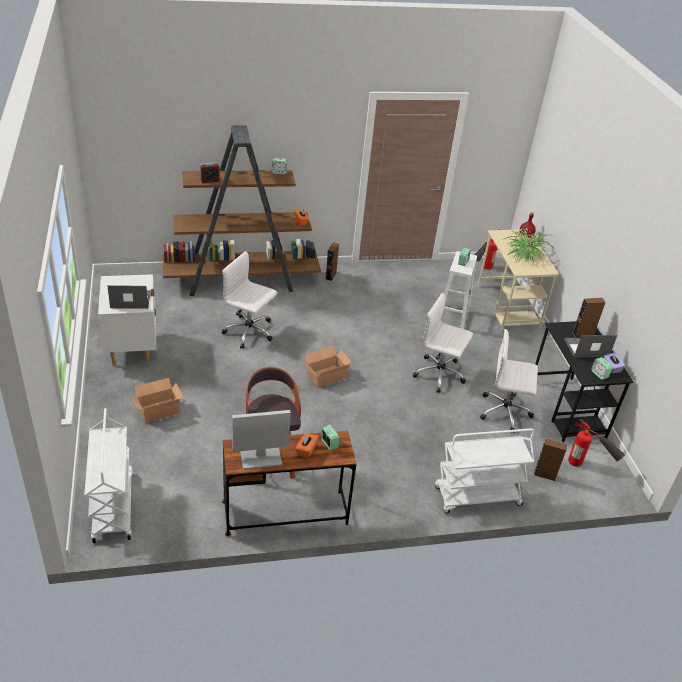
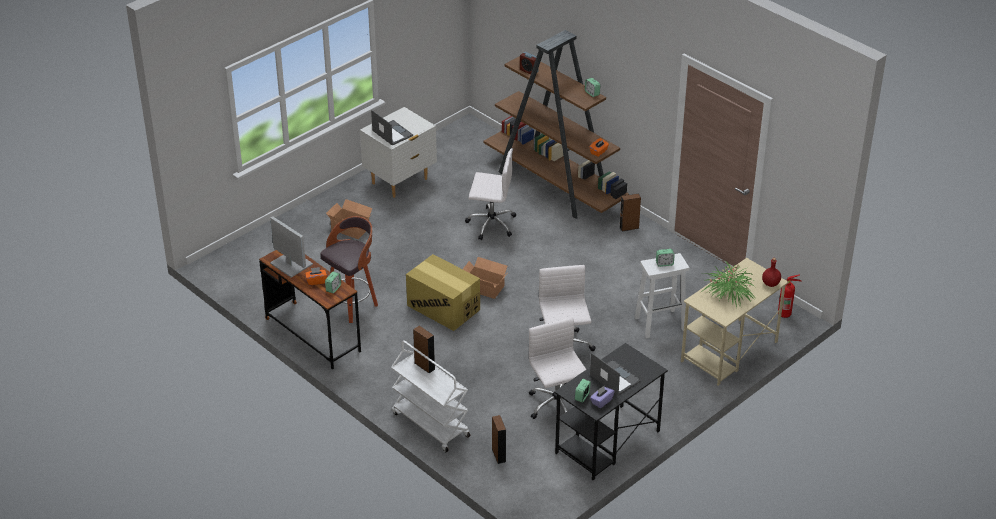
camera: 60 degrees right, 0 degrees up
(112, 506) = (243, 258): white cart -> none
(249, 332) = (490, 224): white office chair -> white office chair turned 105 degrees clockwise
(329, 411) = (443, 308): none -> cardboard box
(583, 334) = (636, 370): brown speaker -> brown speaker (424, 366)
(588, 467) = (538, 479): fire extinguisher -> none

